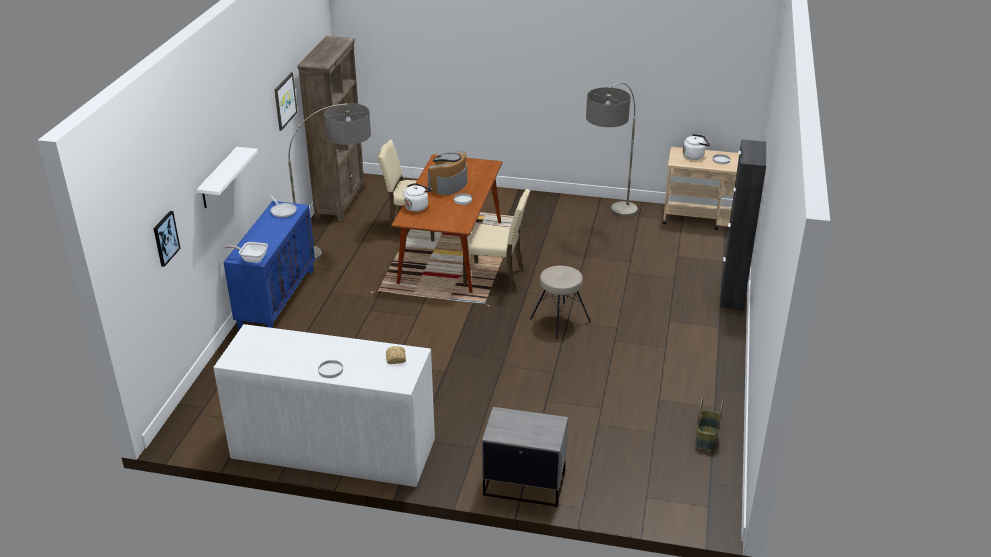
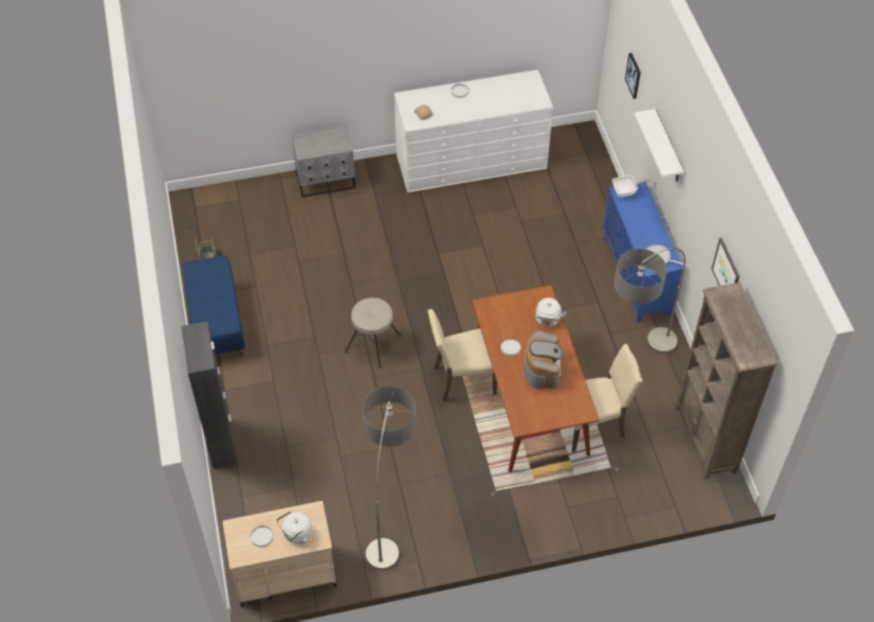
camera: 155 degrees right, 20 degrees up
(713, 379) = (216, 322): none -> blue bench

